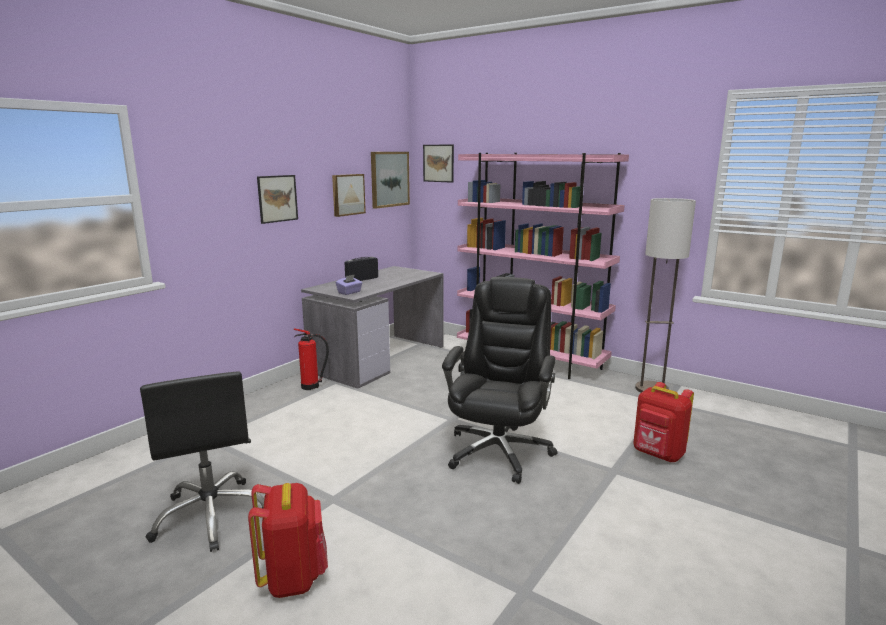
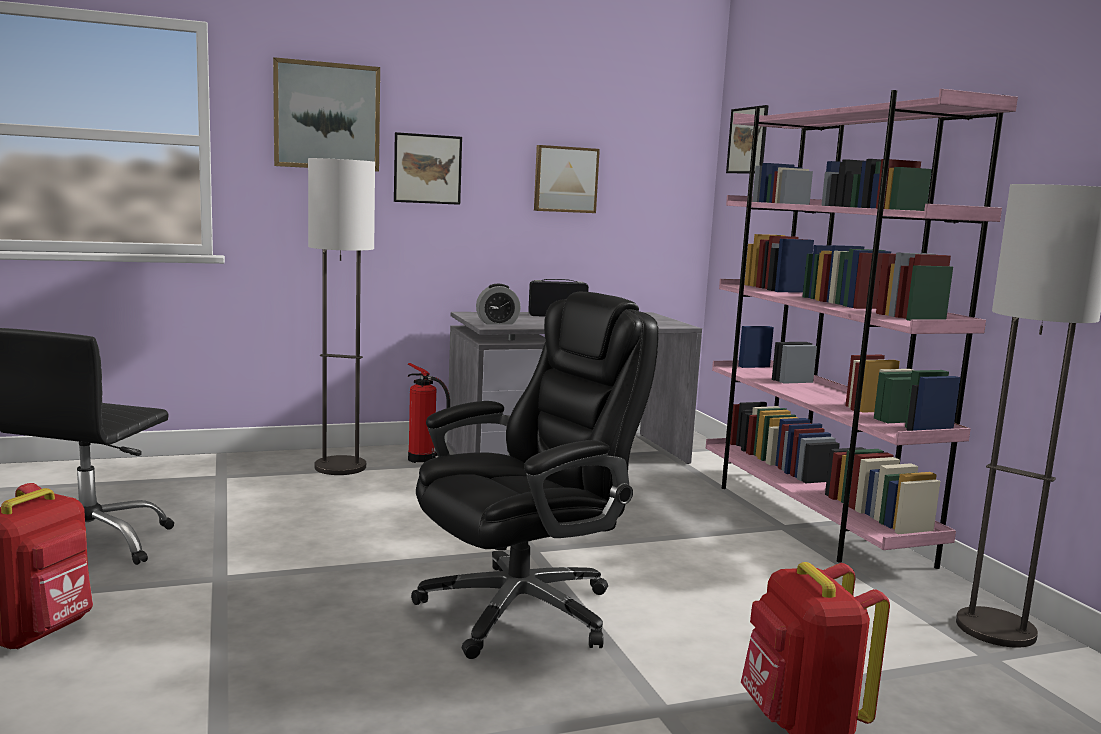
camera: 35 degrees right, 5 degrees down
(273, 407) = (341, 467): none -> floor lamp
(349, 292) = (497, 323): purple tissue box -> alarm clock
(389, 179) = (660, 164): picture -> picture (327, 116)

